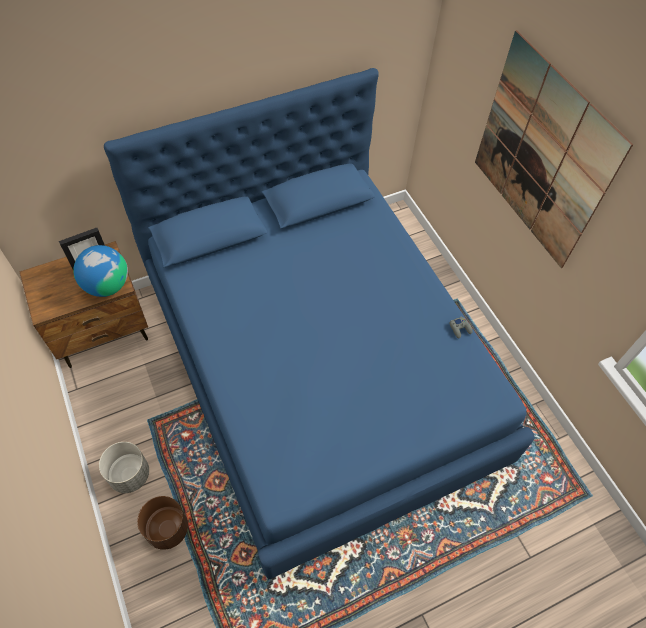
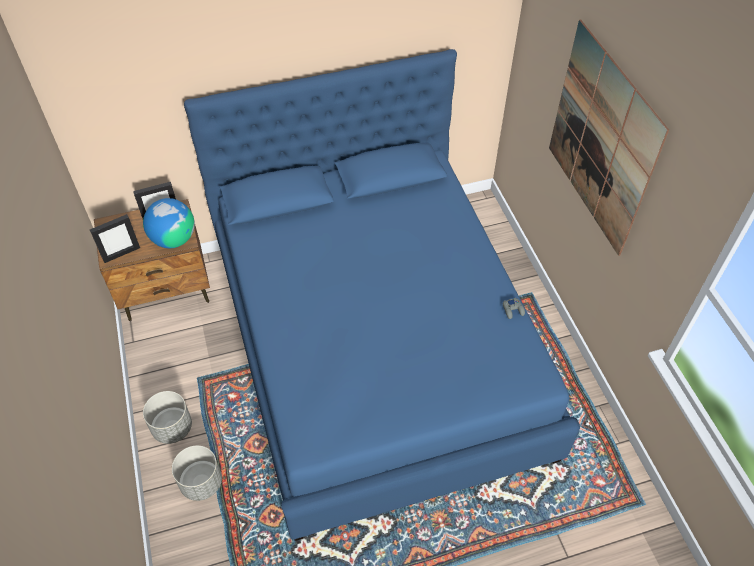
camera: 10 degrees right, 5 degrees down
(54, 306) = (121, 253): none -> picture frame
(167, 528) = (201, 482): brown planter -> grey planter

